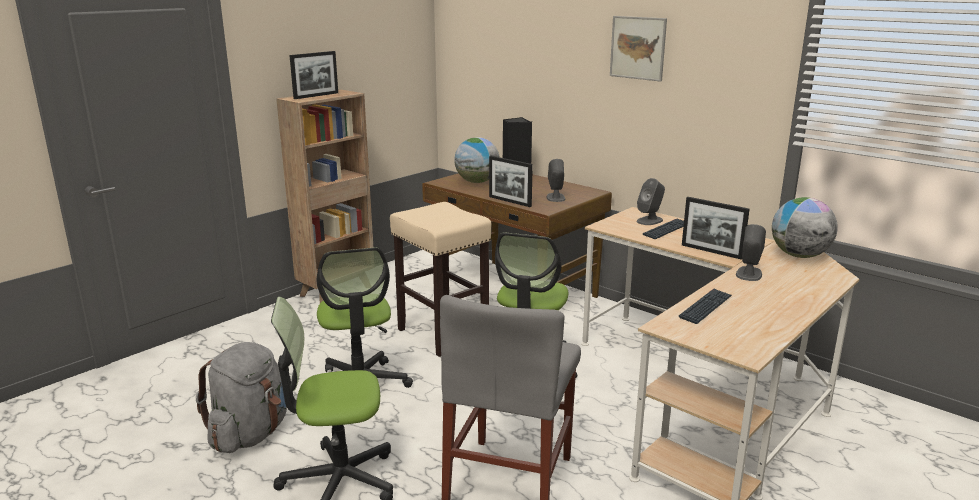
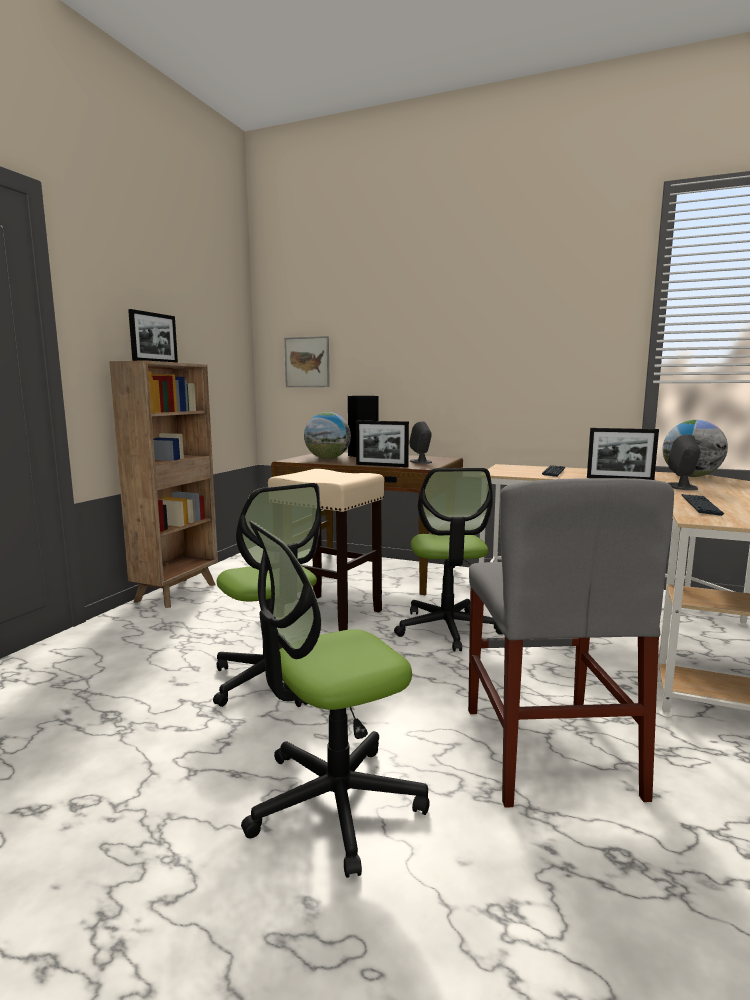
camera: 20 degrees left, 10 degrees down
(250, 434) = (158, 765): grey backpack -> none
(638, 48) = (484, 315): picture -> picture (307, 362)
(650, 220) = (528, 469): grey speaker -> none

